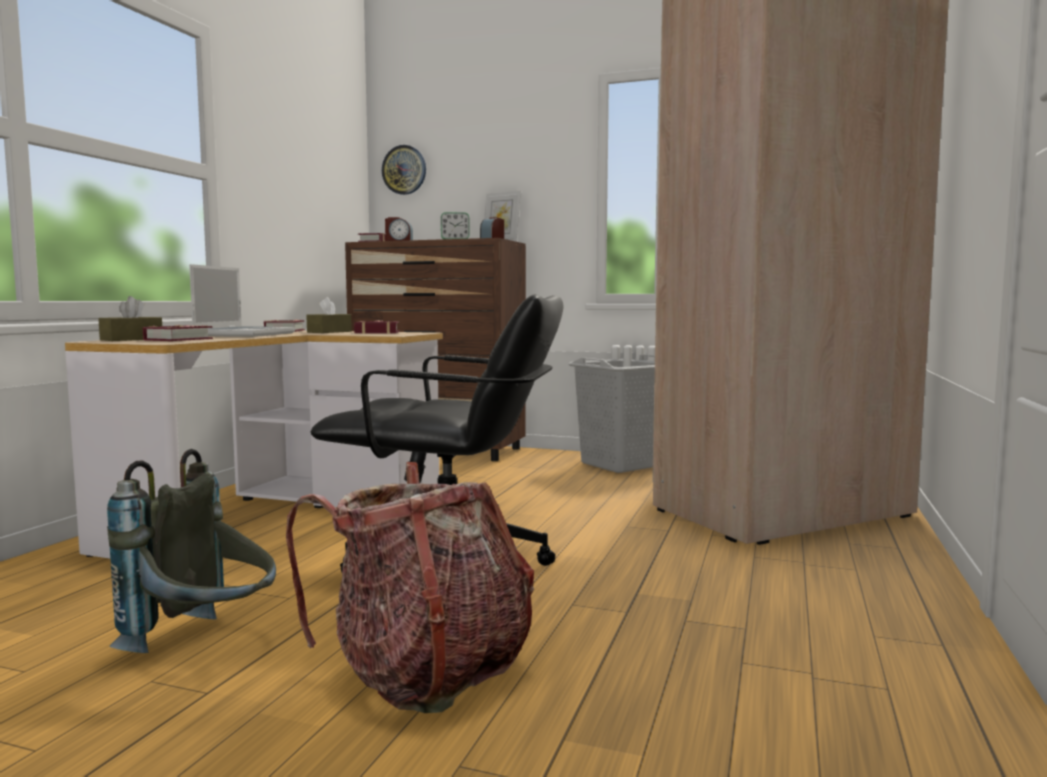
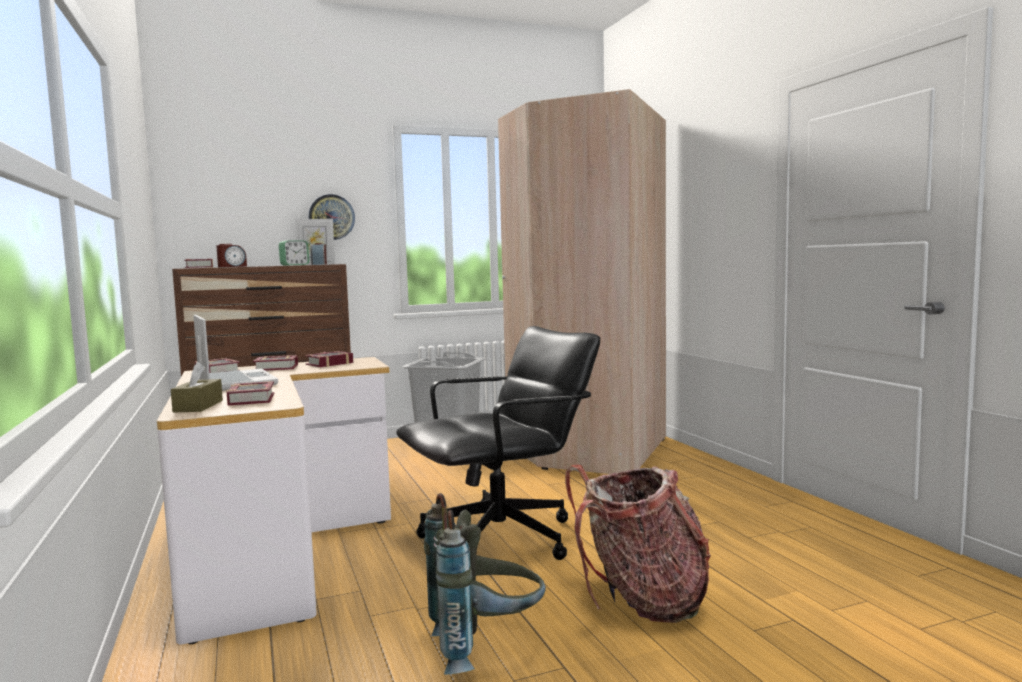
camera: 40 degrees left, 0 degrees up
(329, 332) = (278, 368): brown tissue box -> book
(404, 170) = (199, 191): wall clock -> wall clock (331, 217)

